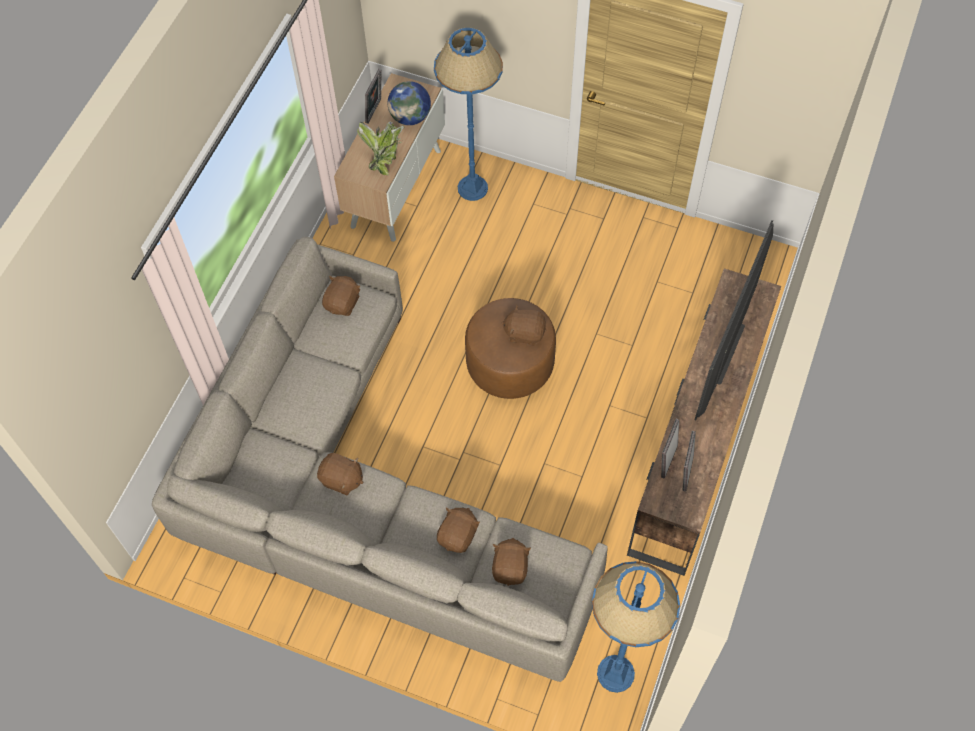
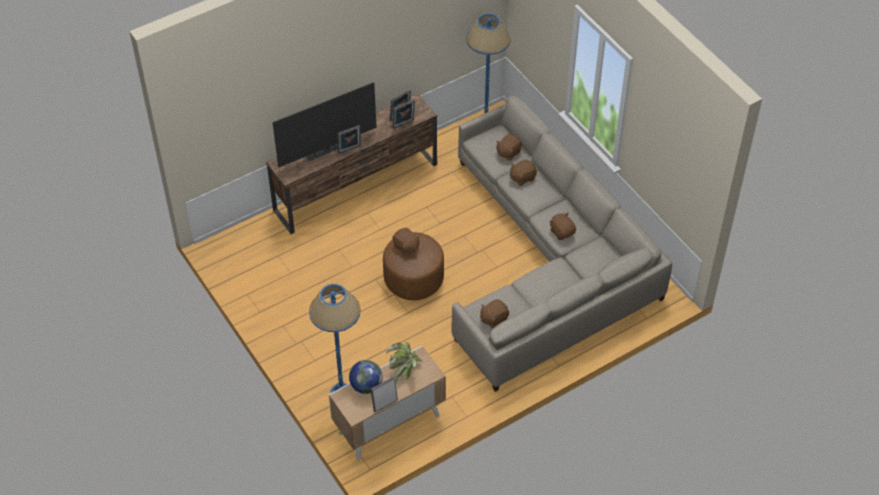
camera: 145 degrees left, 10 degrees down
(697, 370) = (349, 150): none -> picture frame

